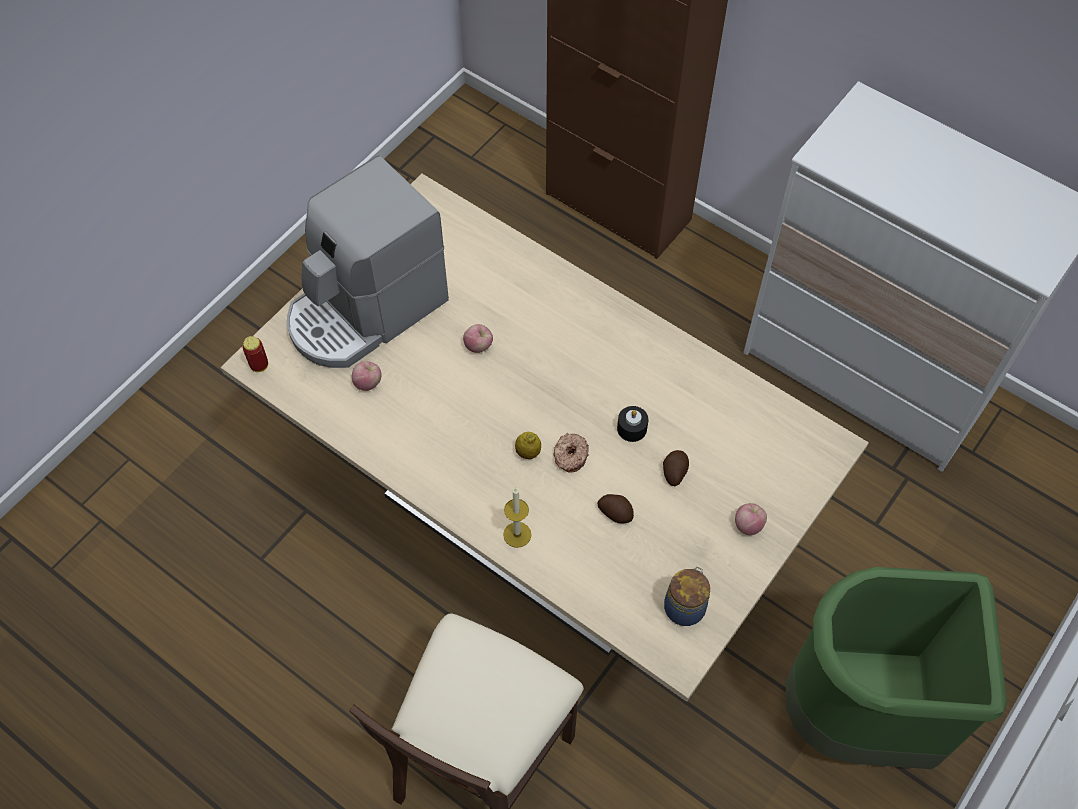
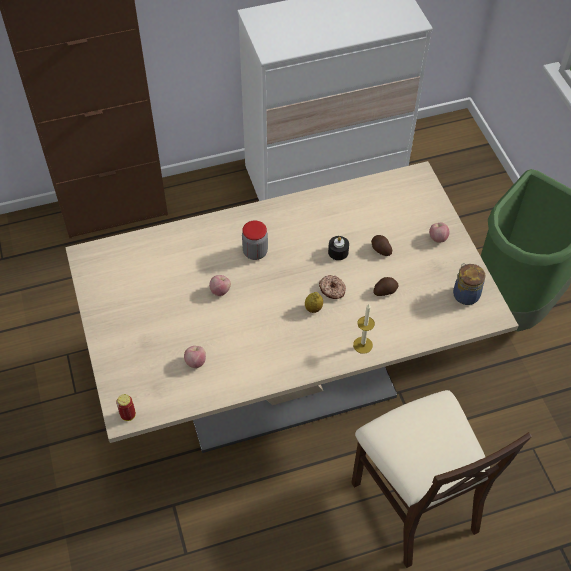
camera: 55 degrees left, 5 degrees down
(365, 311) = (141, 334): coffee machine -> none
(560, 345) = (255, 252): none -> jar

